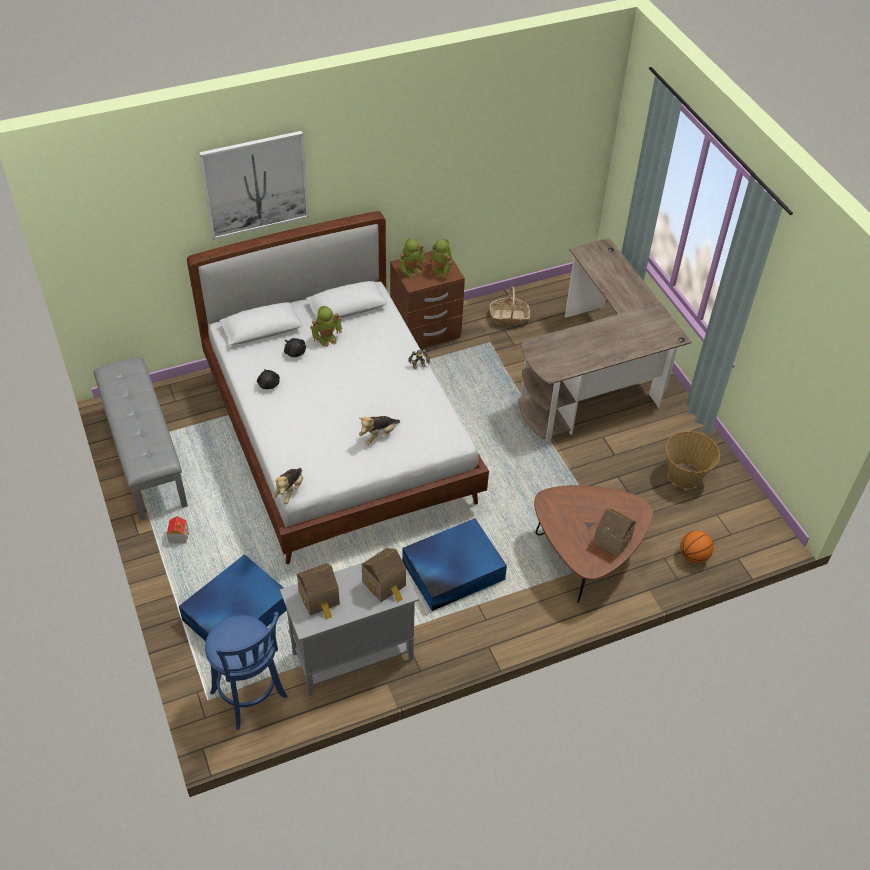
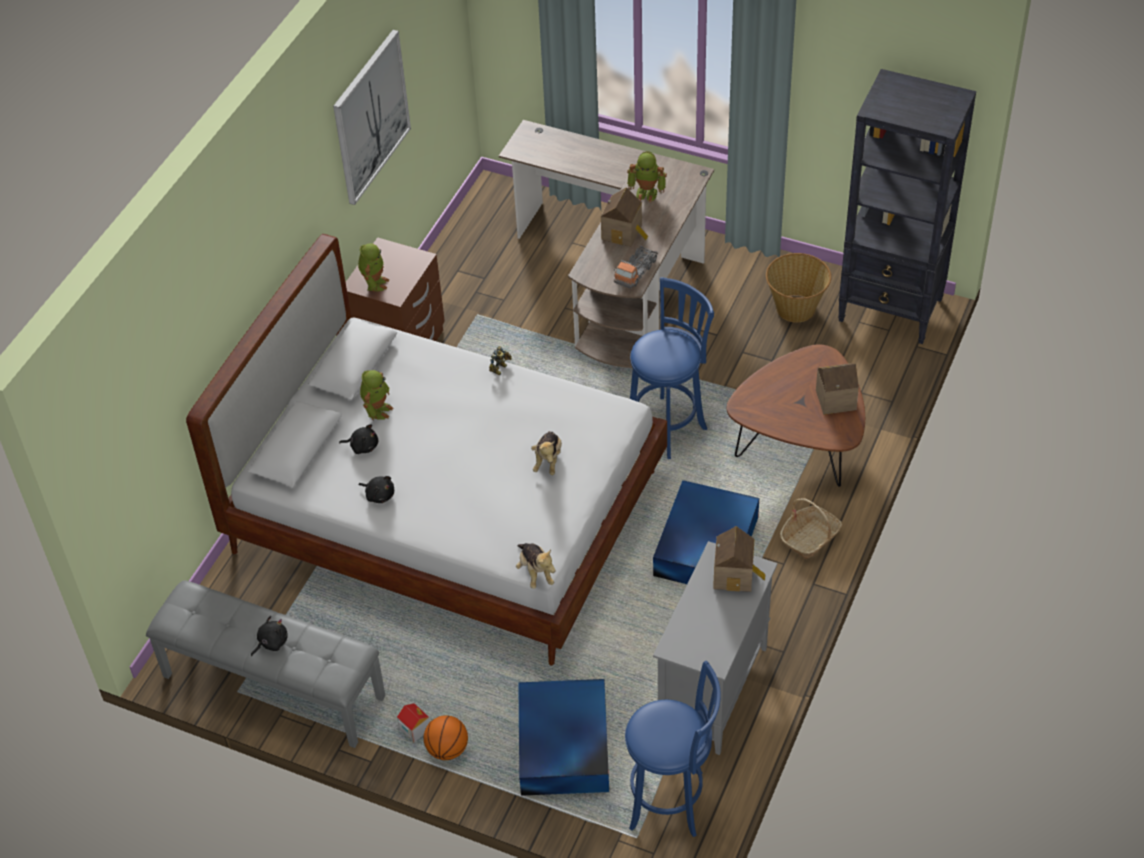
camera: 40 degrees left, 0 degrees up
(135, 421) = (271, 642): none -> black plush toy
(255, 184) = (221, 280): picture -> picture (371, 117)
(320, 599) = (698, 633): toy house -> toy house (624, 233)
(441, 271) = (404, 263): toy robot -> toy robot (647, 192)
(509, 317) = (465, 276): basket -> basket (810, 538)
(519, 484) = (668, 425): none -> blue stool
(564, 367) = (636, 271): none -> toy truck
(693, 556) = (881, 372): basketball -> basketball (447, 749)
(748, 523) = (891, 310): none -> black bookcase

